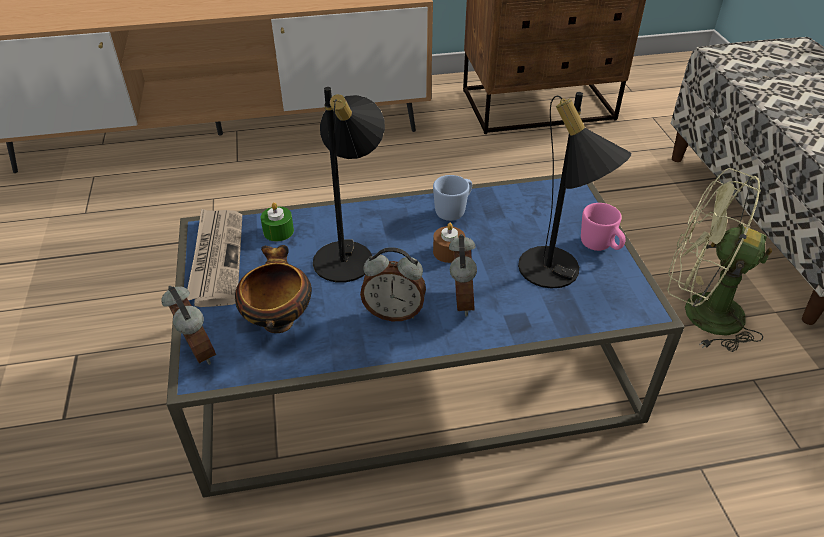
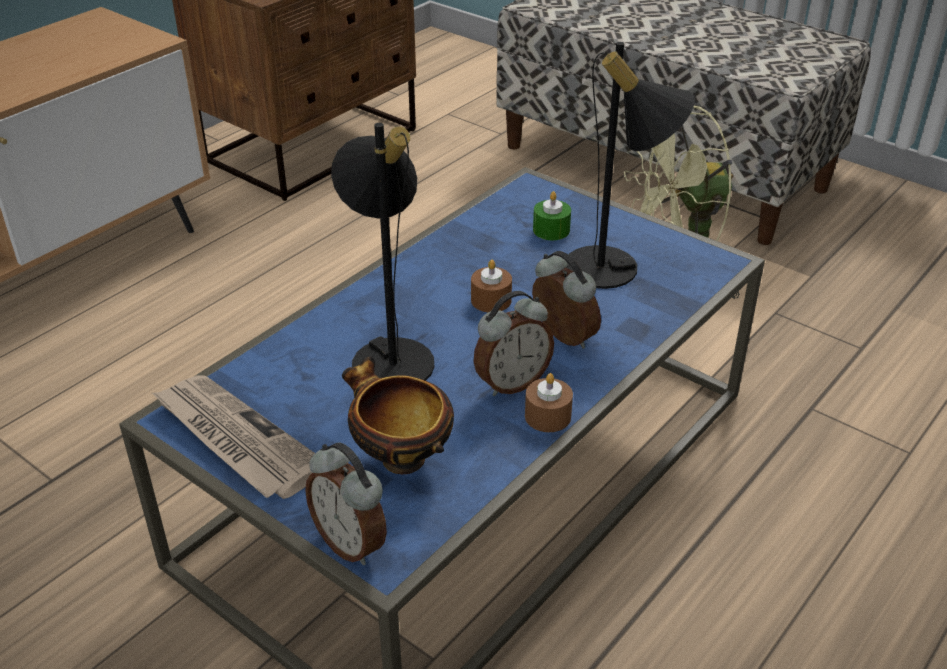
camera: 40 degrees left, 5 degrees down
(196, 353) = (351, 543): alarm clock -> alarm clock turned 150 degrees counterclockwise
(278, 231) = (274, 373): green candle -> green candle (551, 230)
(388, 347) = (548, 416): none -> brown candle
(454, 211) = (445, 259): blue mug -> none
(600, 246) = (621, 227): pink mug -> none

